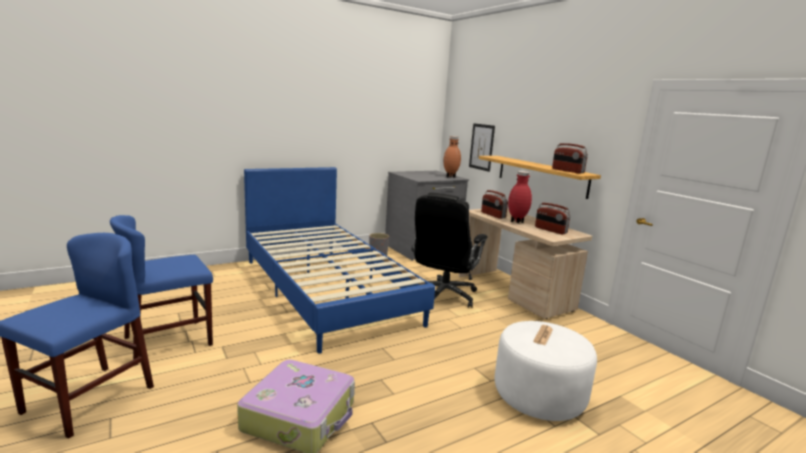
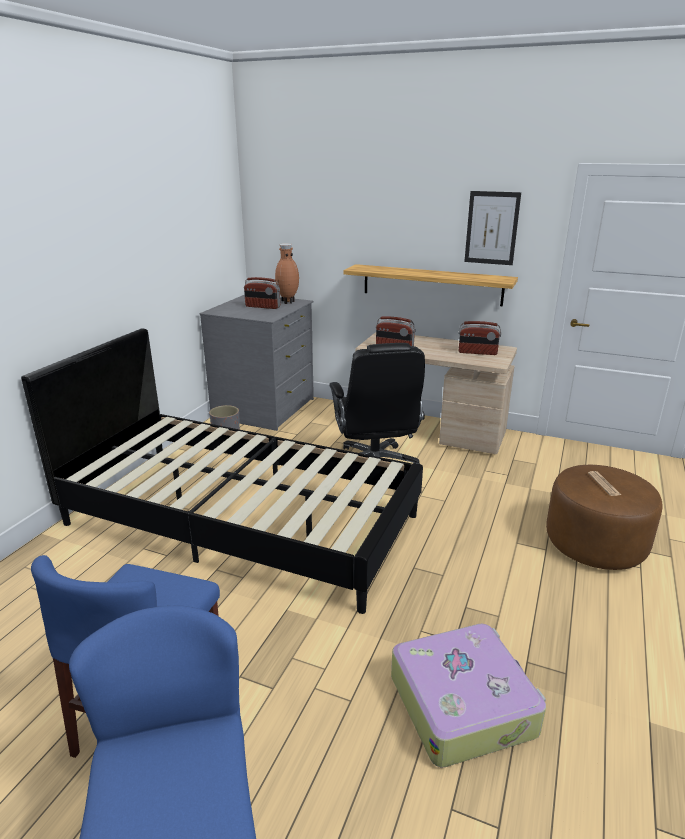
camera: 35 degrees left, 10 degrees up
(326, 289) = (240, 519): blue bed -> black bed
(481, 147) = (326, 254): picture -> picture (491, 228)
(517, 222) = (432, 351): red vase -> none
(539, 396) = (595, 544): white ottoman -> brown ottoman
(567, 171) = (483, 278): radio -> radio (262, 307)

